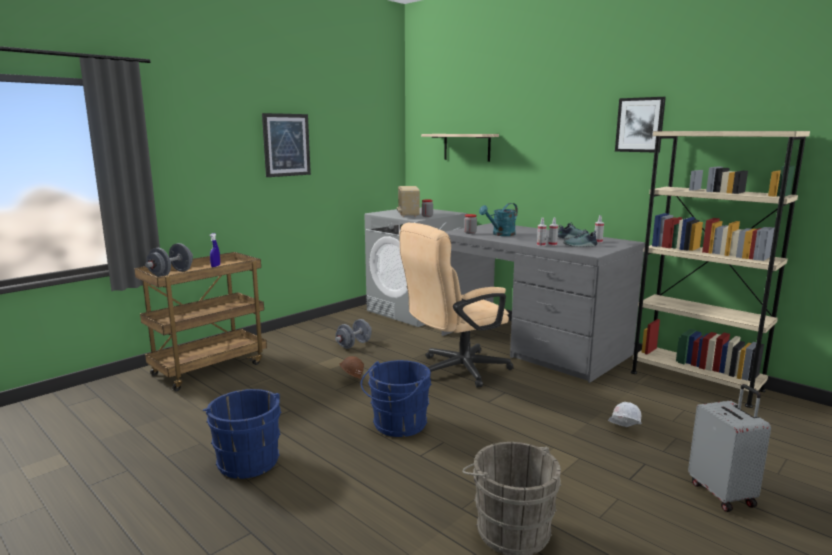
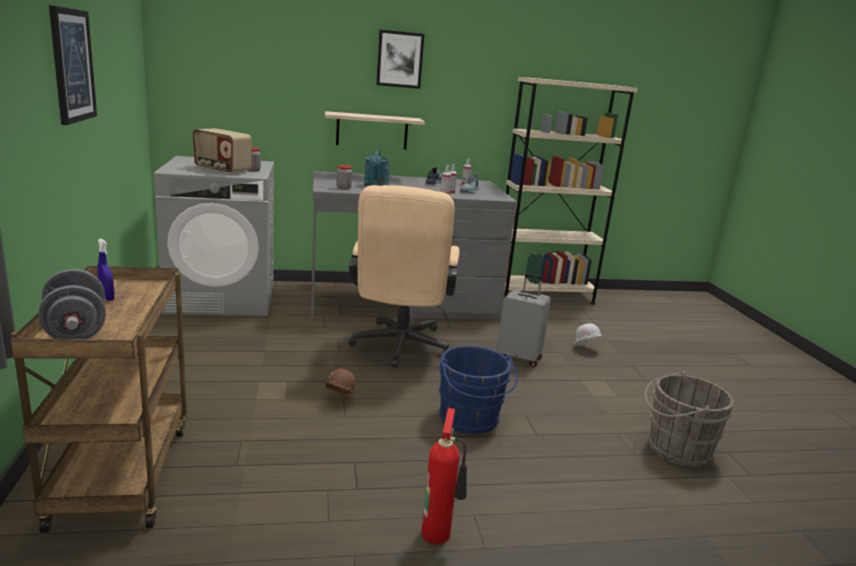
camera: 55 degrees left, 5 degrees up
(247, 460) = (439, 532): blue bucket -> fire extinguisher
(354, 345) = (246, 361): grey dumbbell -> none
(466, 147) = (266, 75): shelf -> shelf (372, 131)
(640, 125) = (486, 67): picture -> picture (399, 59)
(723, 494) = (683, 365): grey suitcase -> grey suitcase (519, 357)

